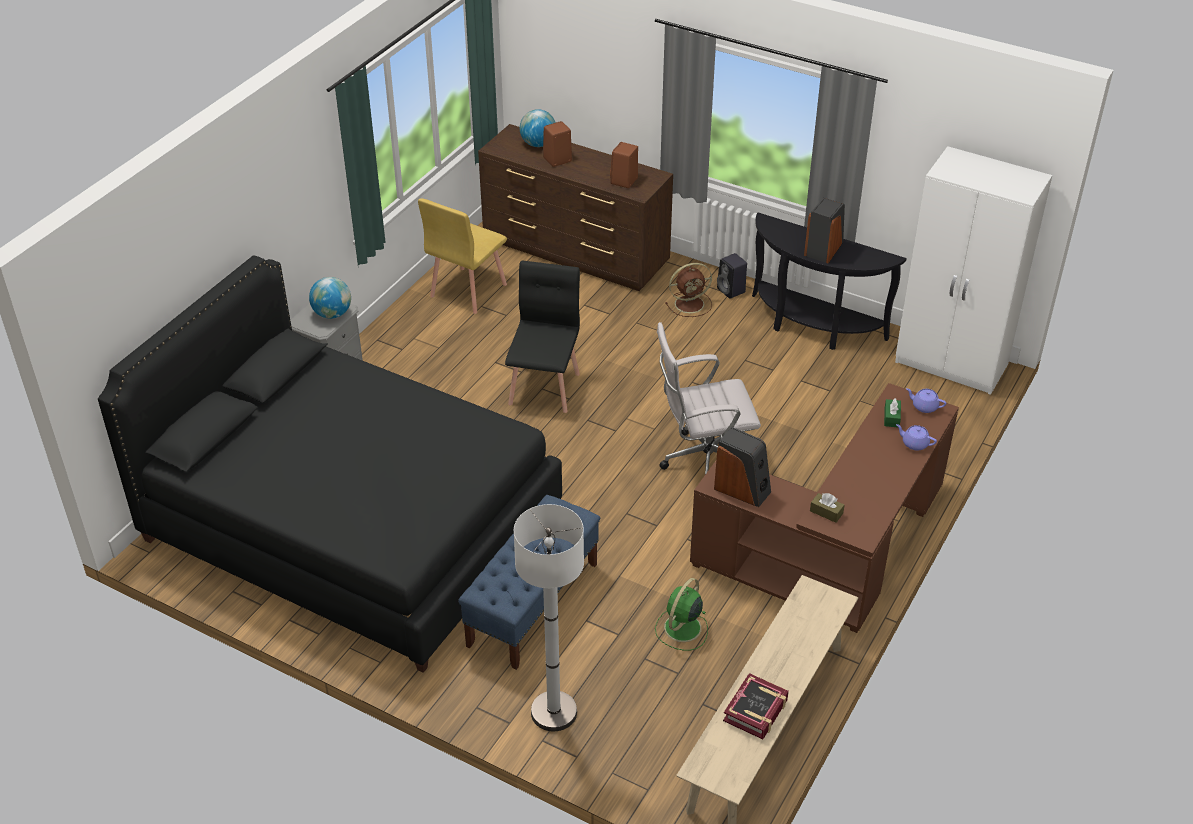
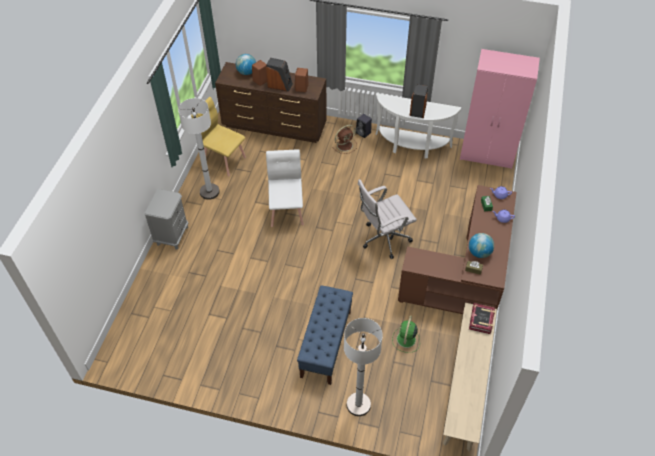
camera: 15 degrees left, 10 degrees up
(332, 314) = (168, 201): globe -> globe (479, 252)
(352, 525) = (213, 319): black bed -> none
(423, 333) = (209, 192): none -> white floor lamp
(467, 290) = (224, 160): yellow chair -> yellow chair turned 105 degrees clockwise
(545, 388) = (287, 212): black chair -> white chair
(742, 489) = (426, 264): speaker -> speaker (280, 85)
(756, 711) = (469, 387): book -> book (481, 320)
(812, 327) = (411, 146): black console table -> white console table
(952, 364) = (487, 155): white wardrobe -> pink wardrobe

